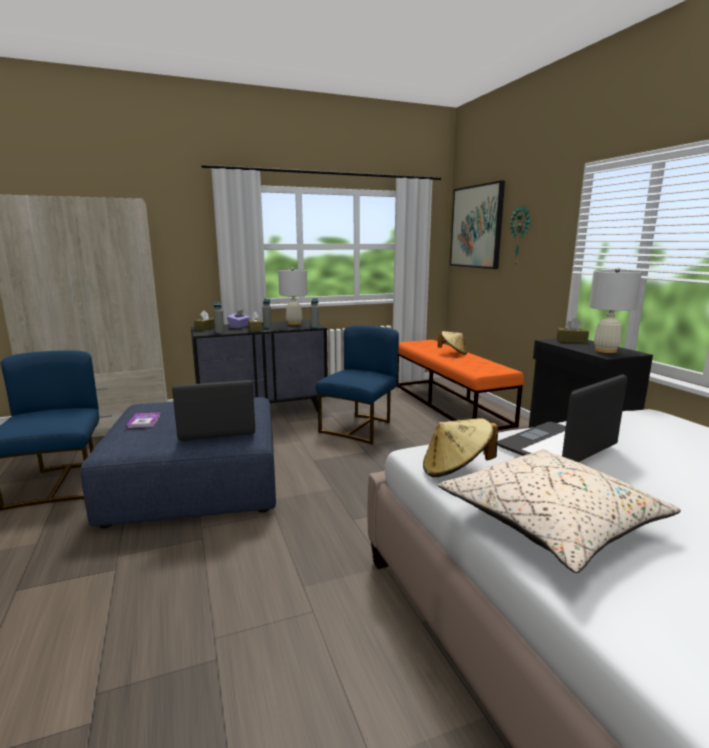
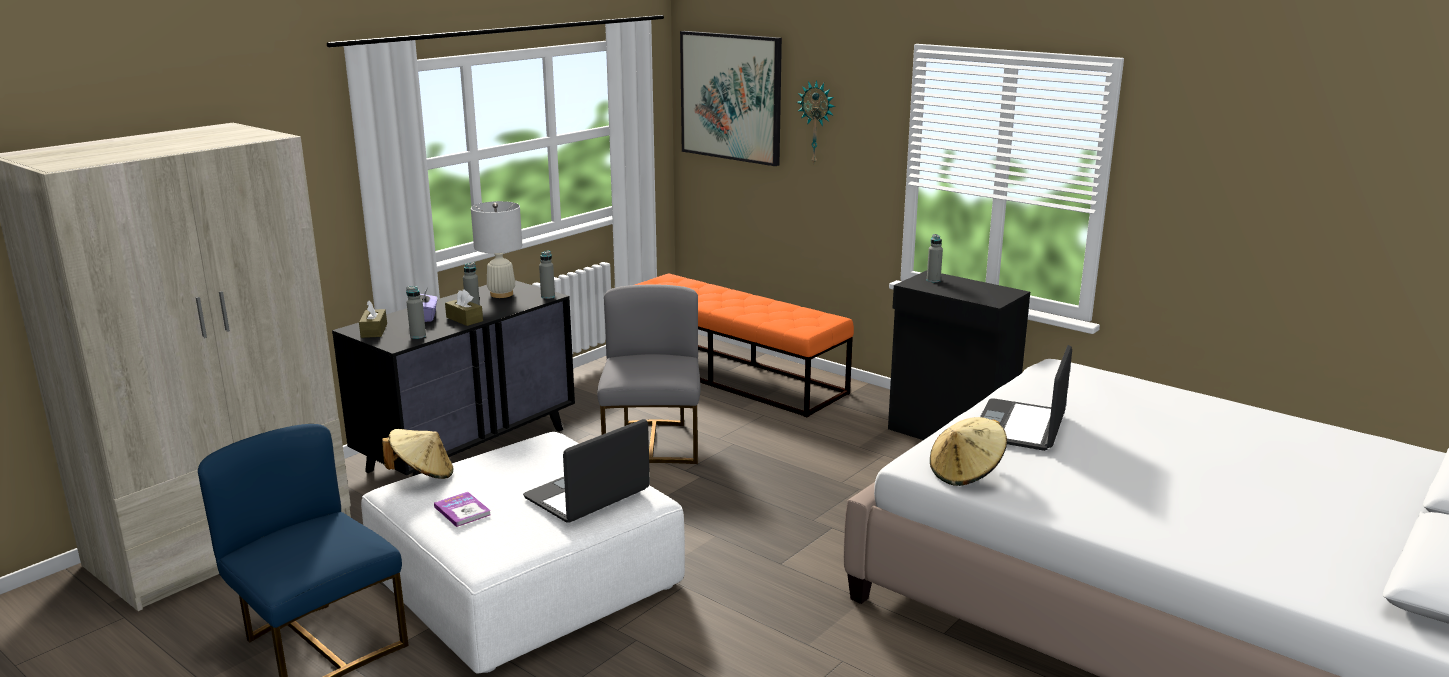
camera: 30 degrees left, 5 degrees up
(195, 482) = (526, 581): blue ottoman -> white ottoman
(359, 428) = (653, 443): blue chair -> grey chair
(453, 353) = (731, 298): beige hat -> beige hat (422, 475)
(551, 522) = (1080, 498): beige pillow -> none
(571, 341) = (933, 280): brown tissue box -> grey bottle
(605, 351) = (983, 293): white table lamp -> none

